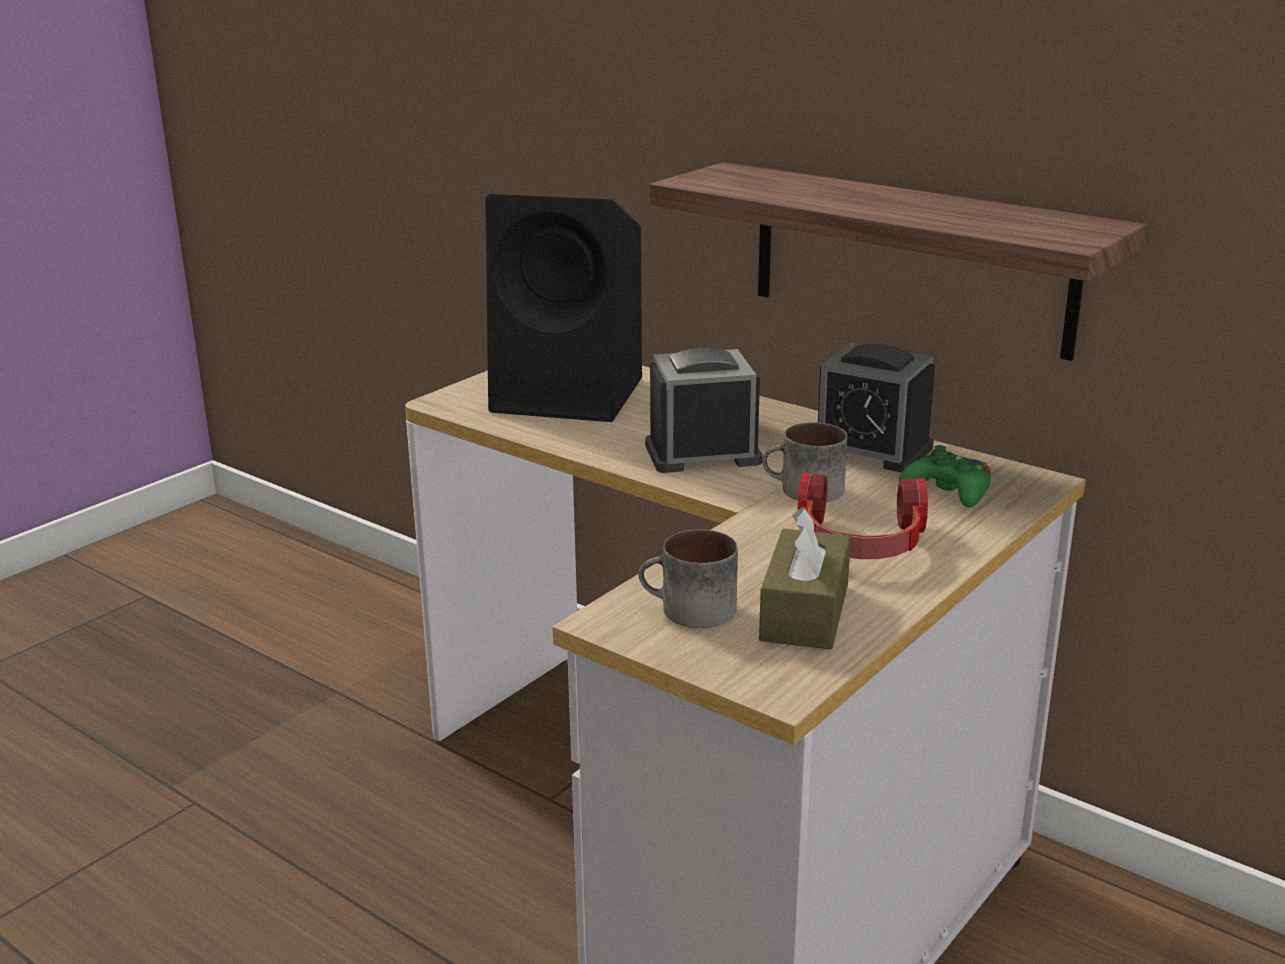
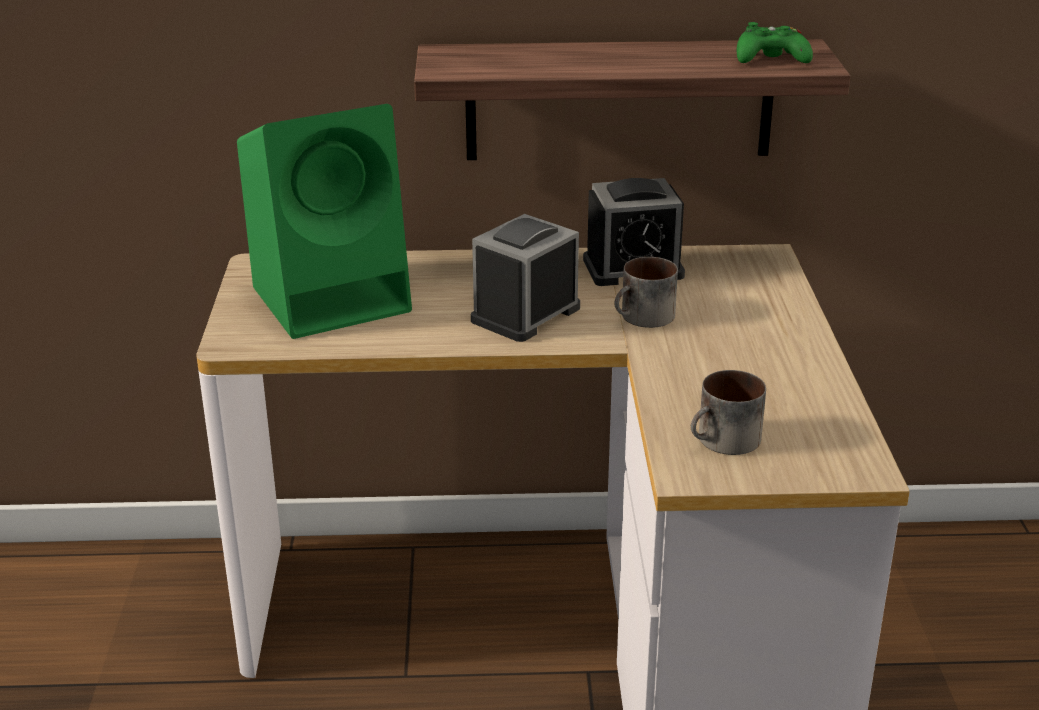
camera: 40 degrees left, 5 degrees up
(572, 395) = (335, 298): black speaker -> green speaker
(804, 612) = (791, 410): brown tissue box -> none
(860, 544) = (742, 345): headphones -> none
(948, 491) = (730, 283): green game controller -> green game controller (771, 58)

